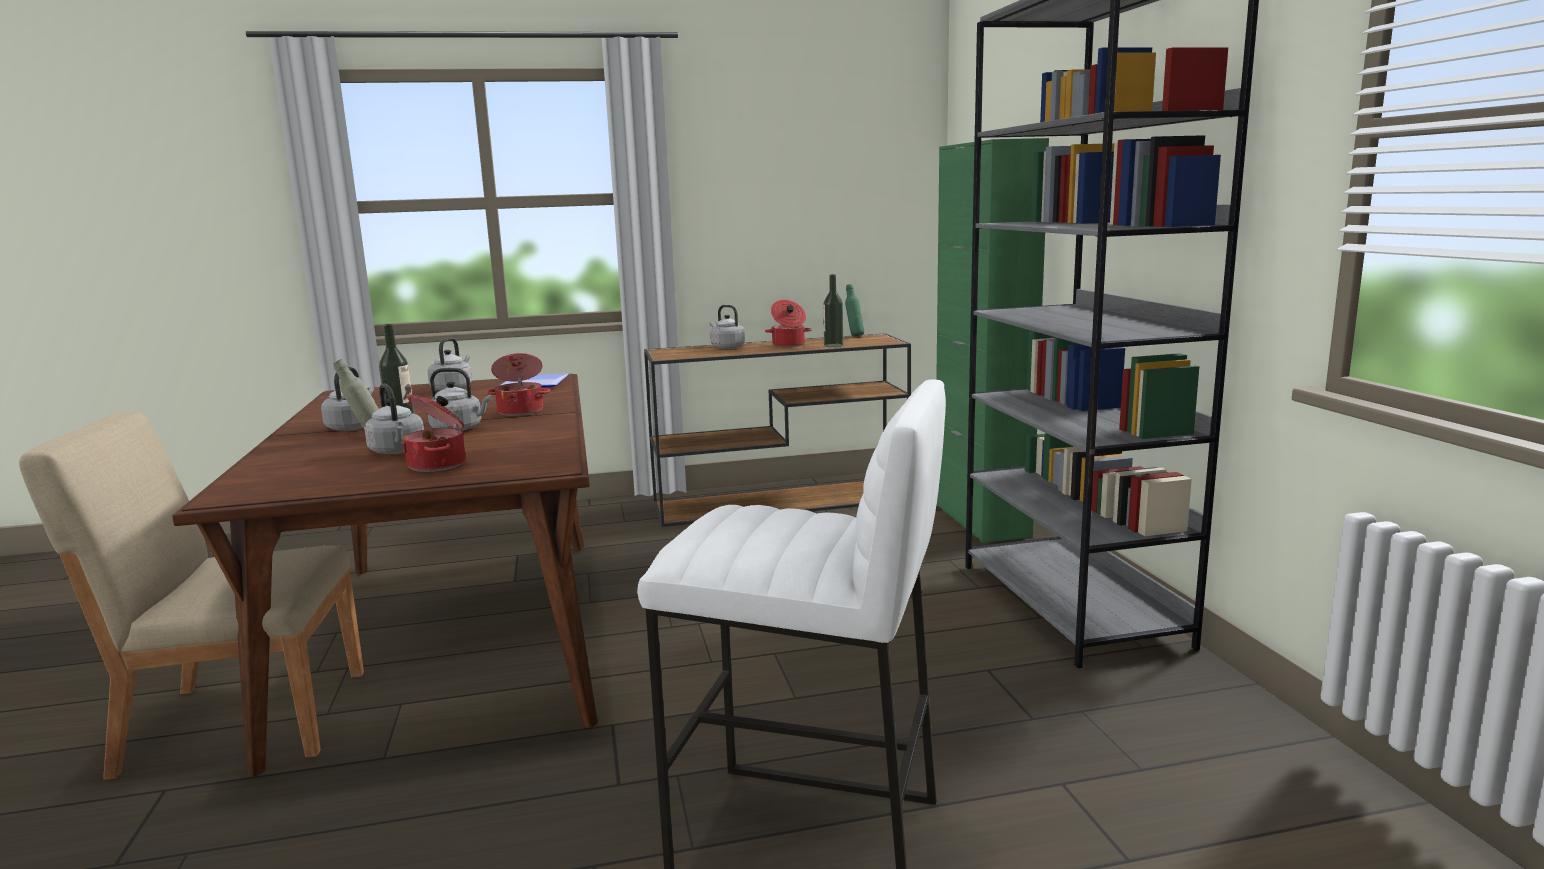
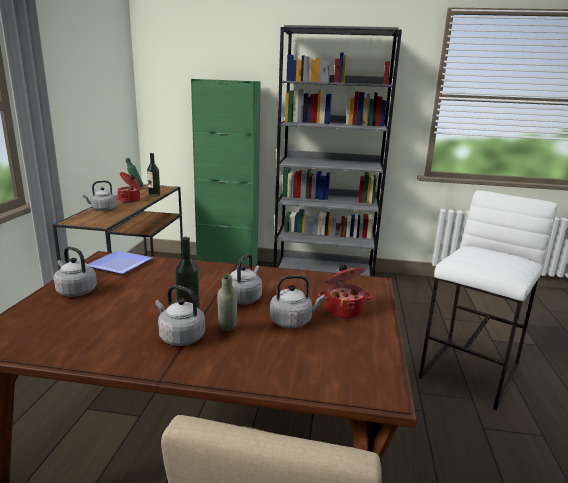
camera: 70 degrees left, 5 degrees up
(521, 411) = (211, 276): cooking pot -> none

